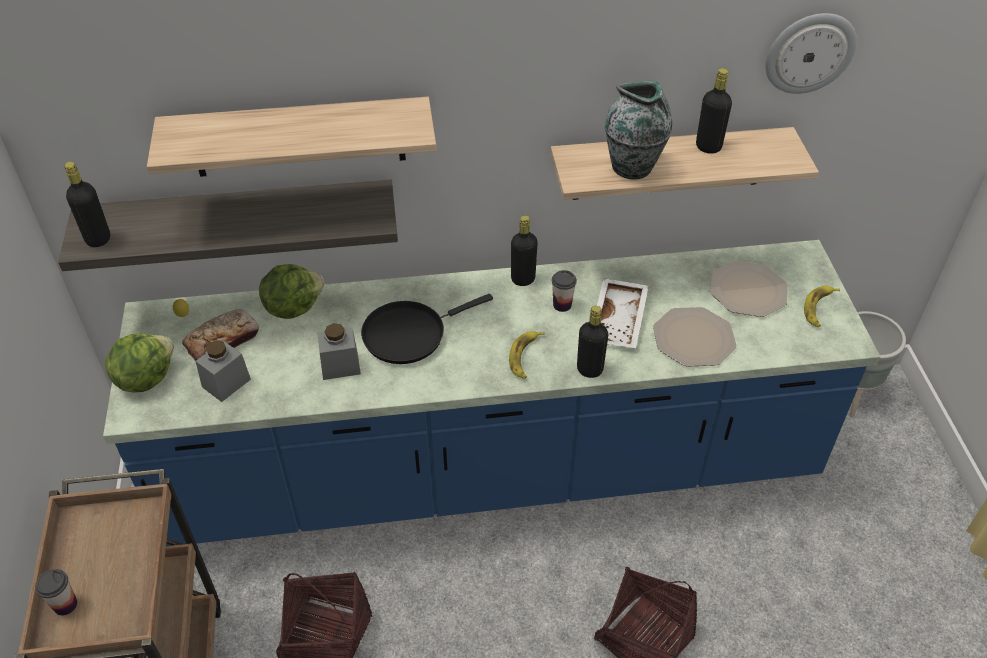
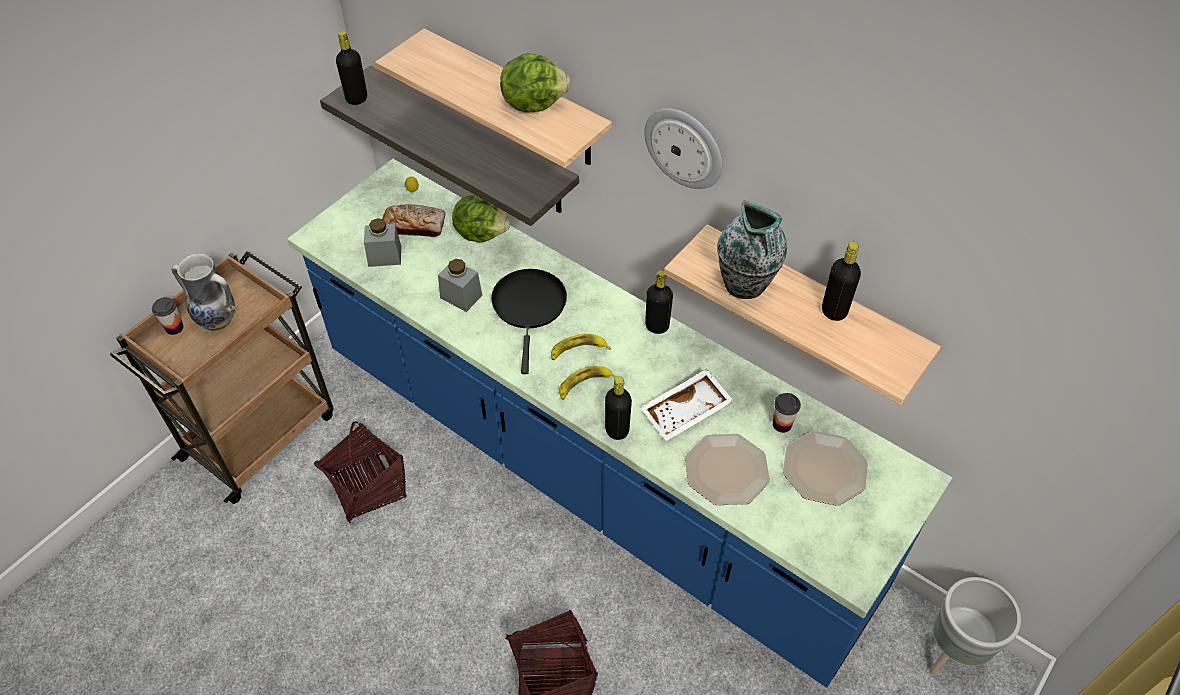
camera: 45 degrees right, 5 degrees up
(106, 561) = (218, 319): none -> vase
(145, 378) = (347, 218): lettuce -> lettuce (533, 103)
(409, 334) = (529, 307): black frying pan -> black frying pan turned 75 degrees clockwise
(562, 305) = (660, 367): cup -> cup (782, 424)
(809, 52) = (965, 280): wall clock -> wall clock (684, 147)
(819, 308) = (866, 531): banana -> banana (578, 350)

